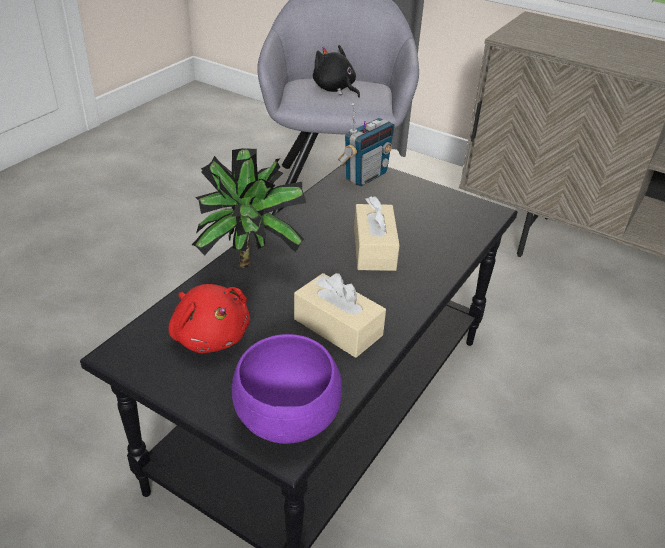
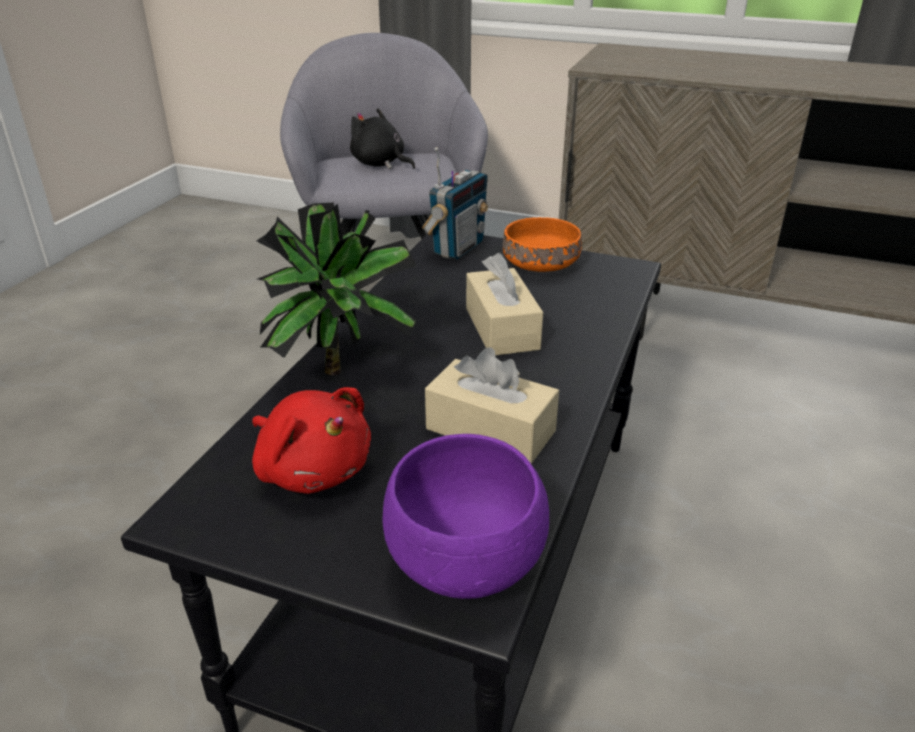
camera: 10 degrees left, 5 degrees down
(422, 198) = (539, 264): none -> orange bowl

